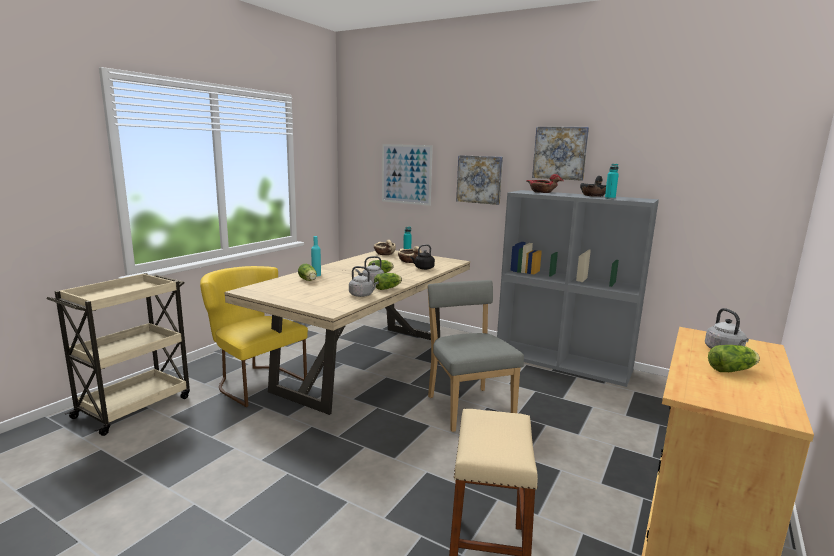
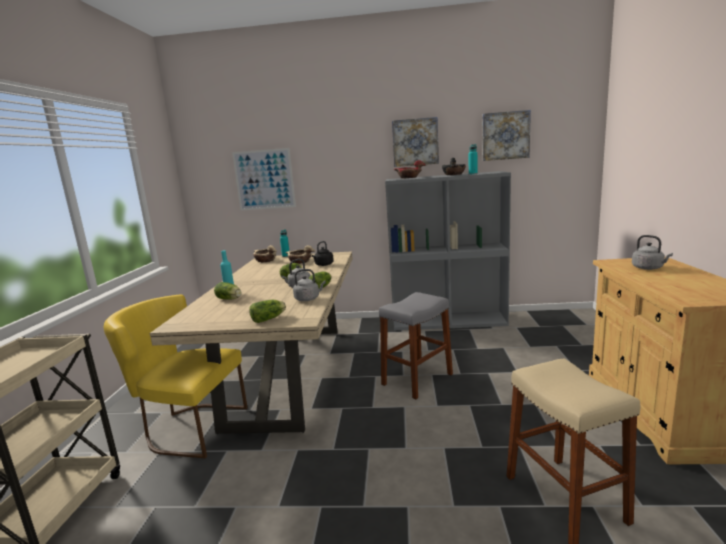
camera: 25 degrees left, 0 degrees up
(468, 406) = (417, 379): grey chair -> grey stool
(479, 179) = (343, 175): picture -> picture (505, 136)
(733, 370) = (677, 278): lettuce -> lettuce (269, 319)

